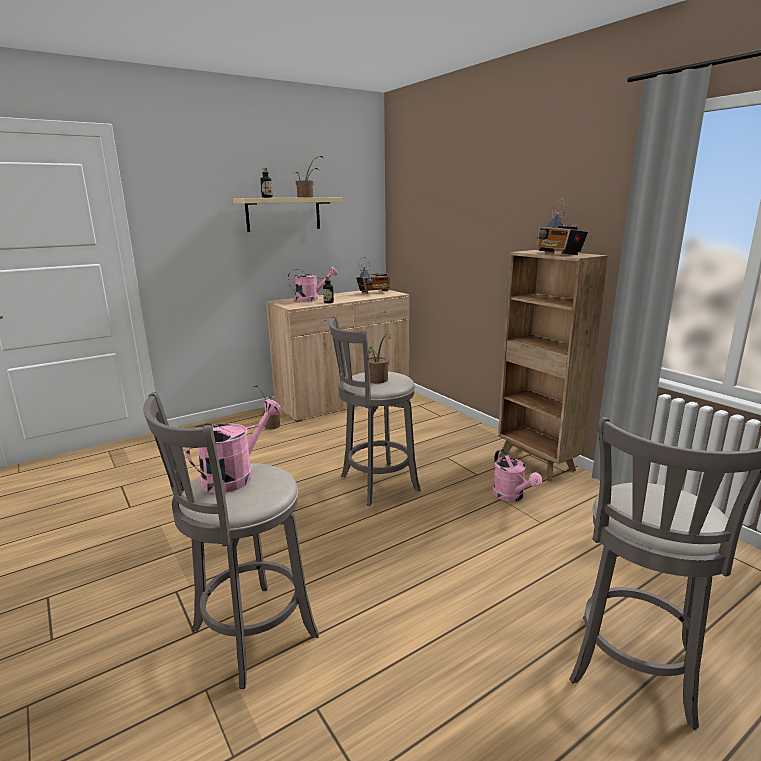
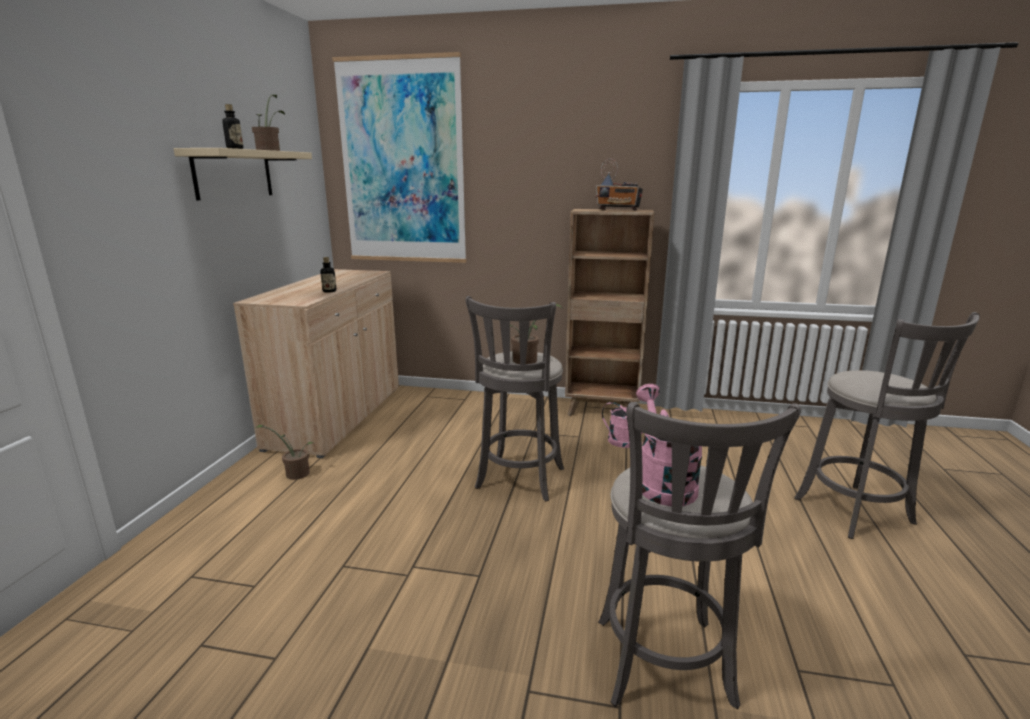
camera: 45 degrees left, 0 degrees up
(311, 299) = (291, 291): pink watering can -> none
(374, 292) = (345, 274): radio -> none
(426, 203) = (403, 163): none -> picture

